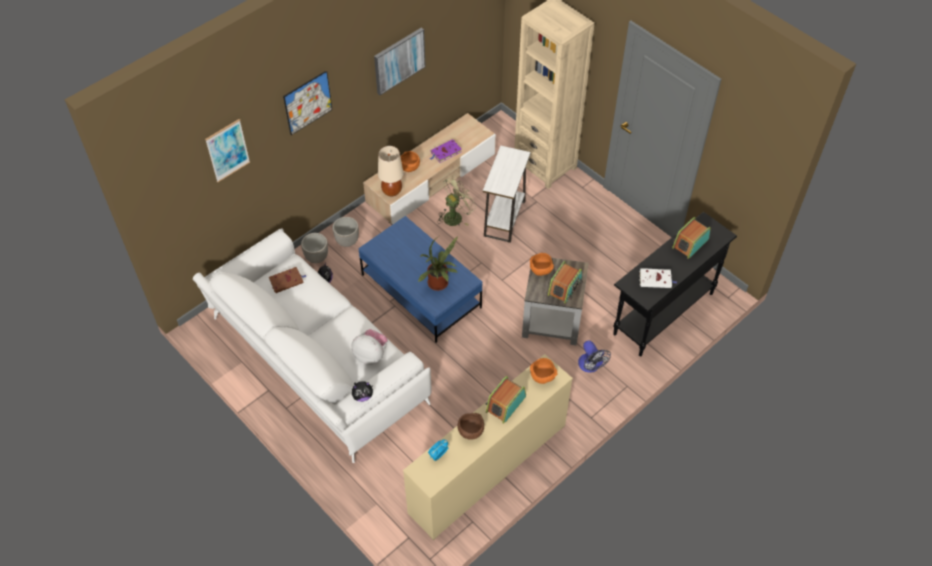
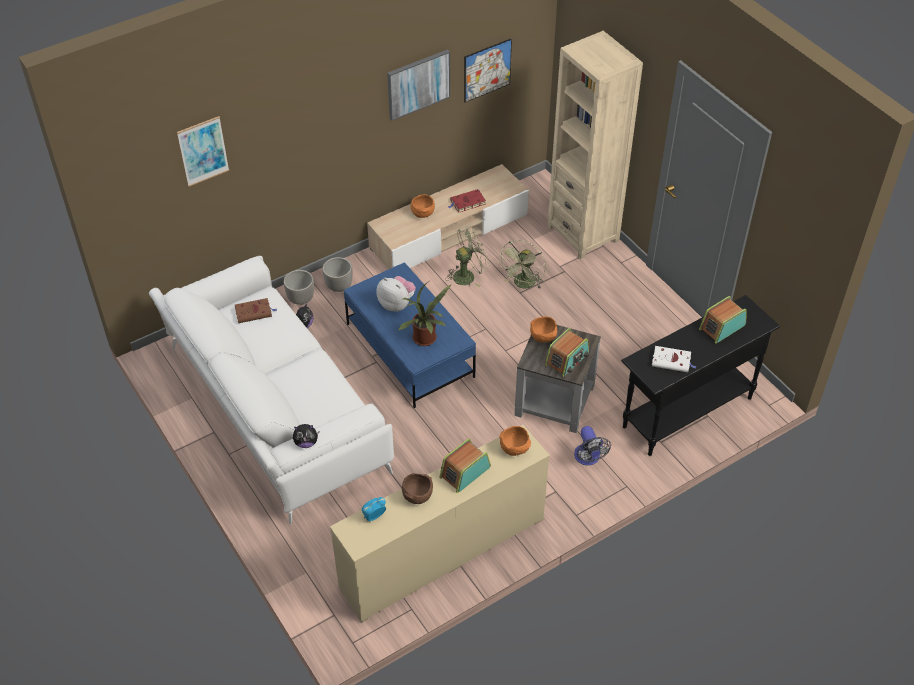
camera: 10 degrees right, 5 degrees down
(308, 102) = (303, 113): picture -> picture (487, 70)
(371, 355) = (329, 403): plush toy -> plush toy (396, 304)
(391, 191) = (396, 236): beige table lamp -> none
(445, 153) = (467, 203): purple book -> red book
(504, 218) = (523, 285): white side table -> green fan

